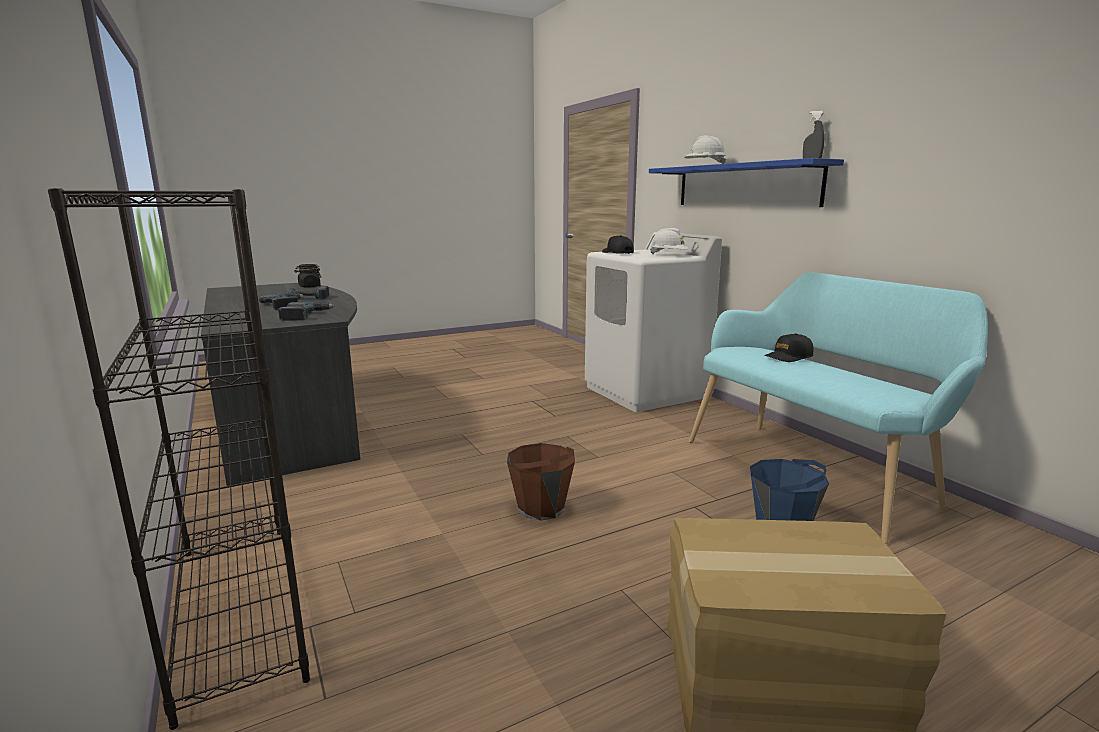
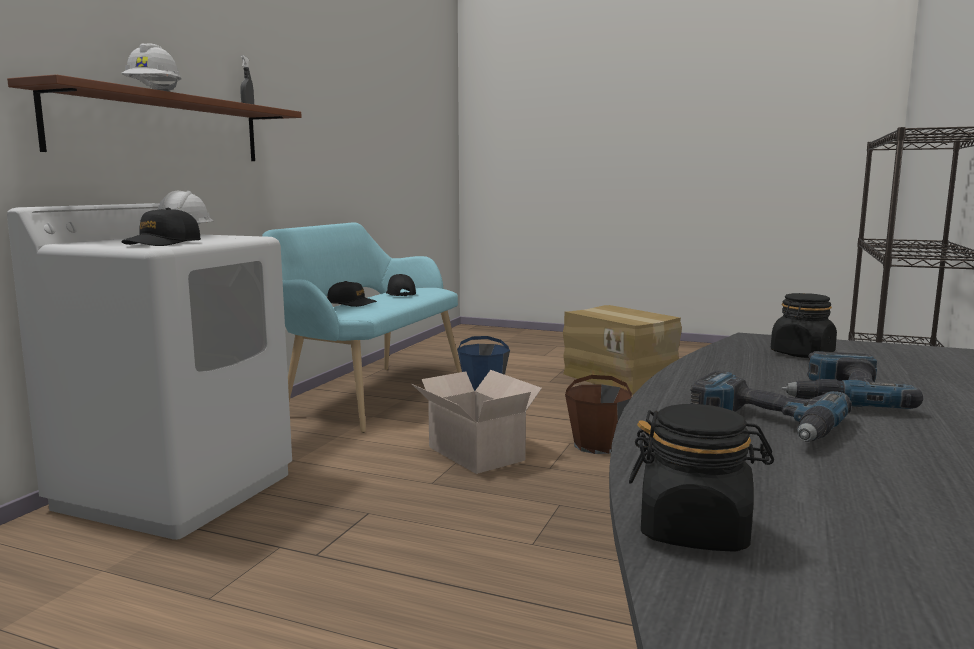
camera: 130 degrees left, 5 degrees down
(305, 315) = (802, 354): power drill -> black jar
(597, 461) = (475, 452): none -> cardboard box
(744, 185) = (162, 128): blue shelf -> brown shelf
(850, 379) = (400, 294): none -> black cap

